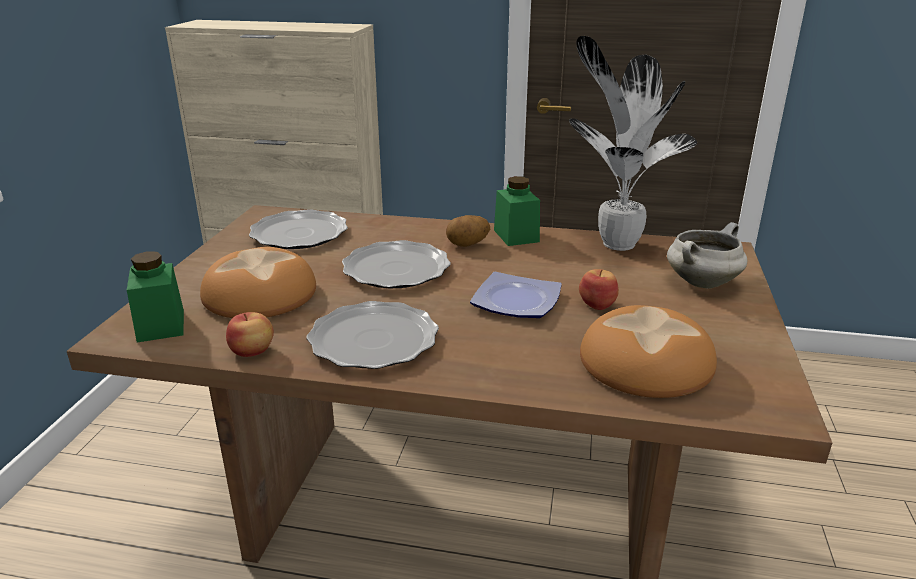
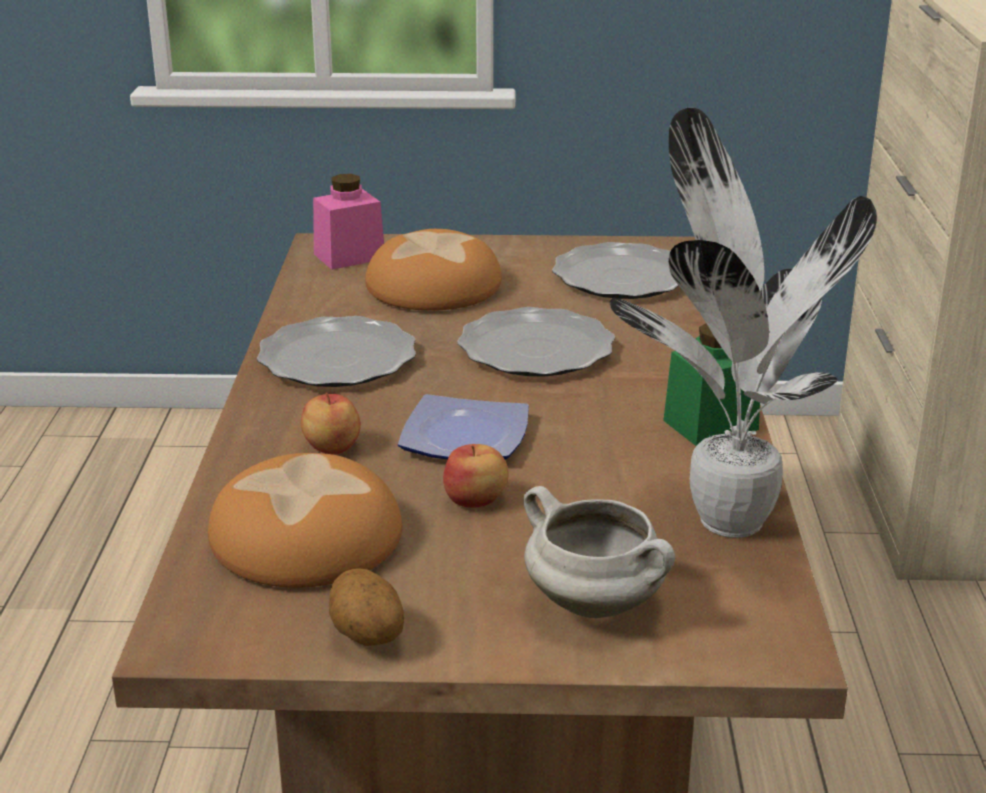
camera: 80 degrees right, 0 degrees up
(161, 325) = (349, 256): green jar -> pink jar
(252, 351) = (303, 305): apple -> apple (331, 447)
(468, 245) = (649, 389): potato -> potato (366, 637)

